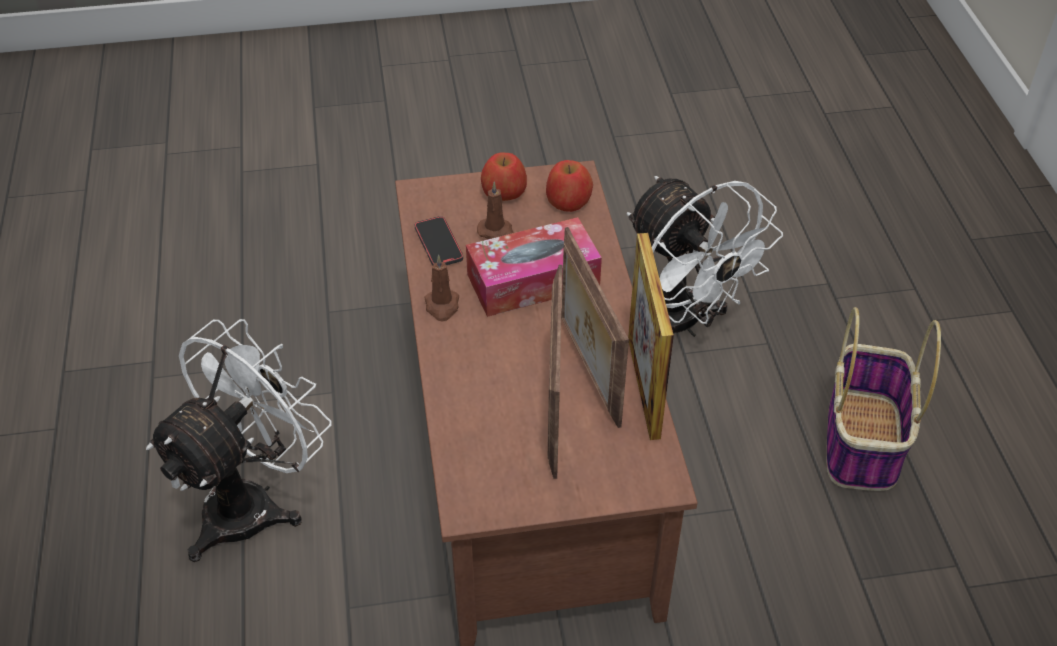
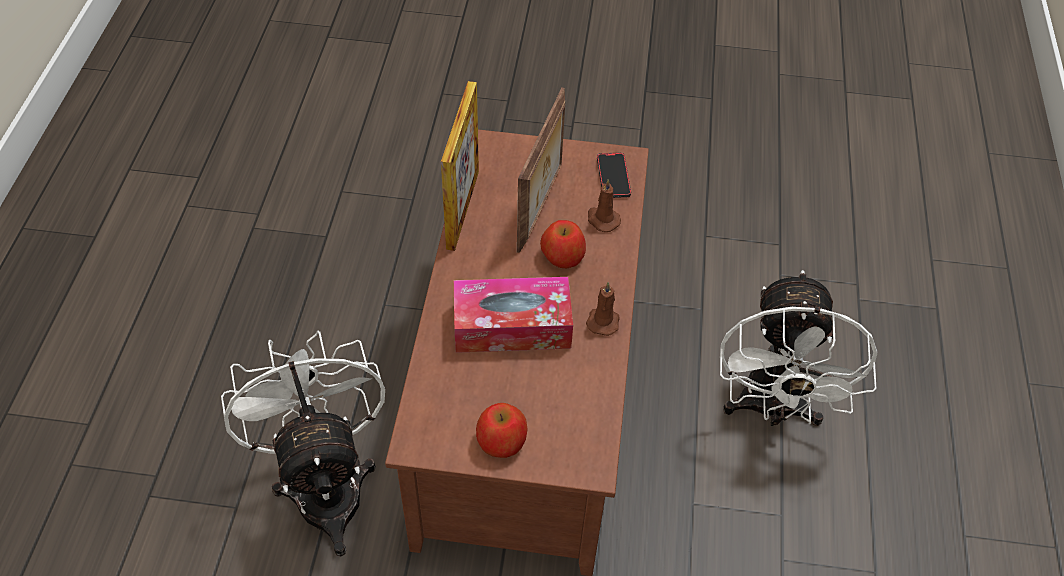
camera: 165 degrees left, 5 degrees up
(253, 502) = (771, 410): white fan -> white fan turned 45 degrees counterclockwise
(438, 244) = (589, 390): phone -> phone (613, 177)
(497, 232) = (526, 390): brown candle -> brown candle (602, 219)
(568, 200) = (438, 411): apple -> apple (562, 256)
(587, 370) = (500, 232): picture frame -> none
(863, 443) = (247, 327): basket -> none

